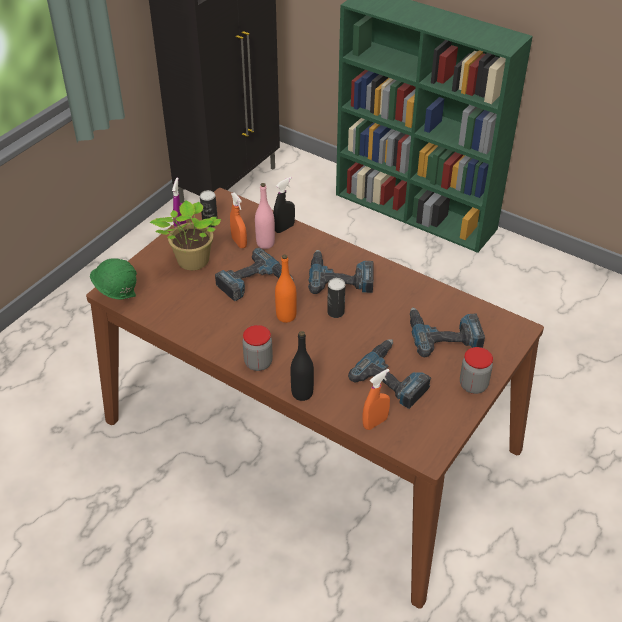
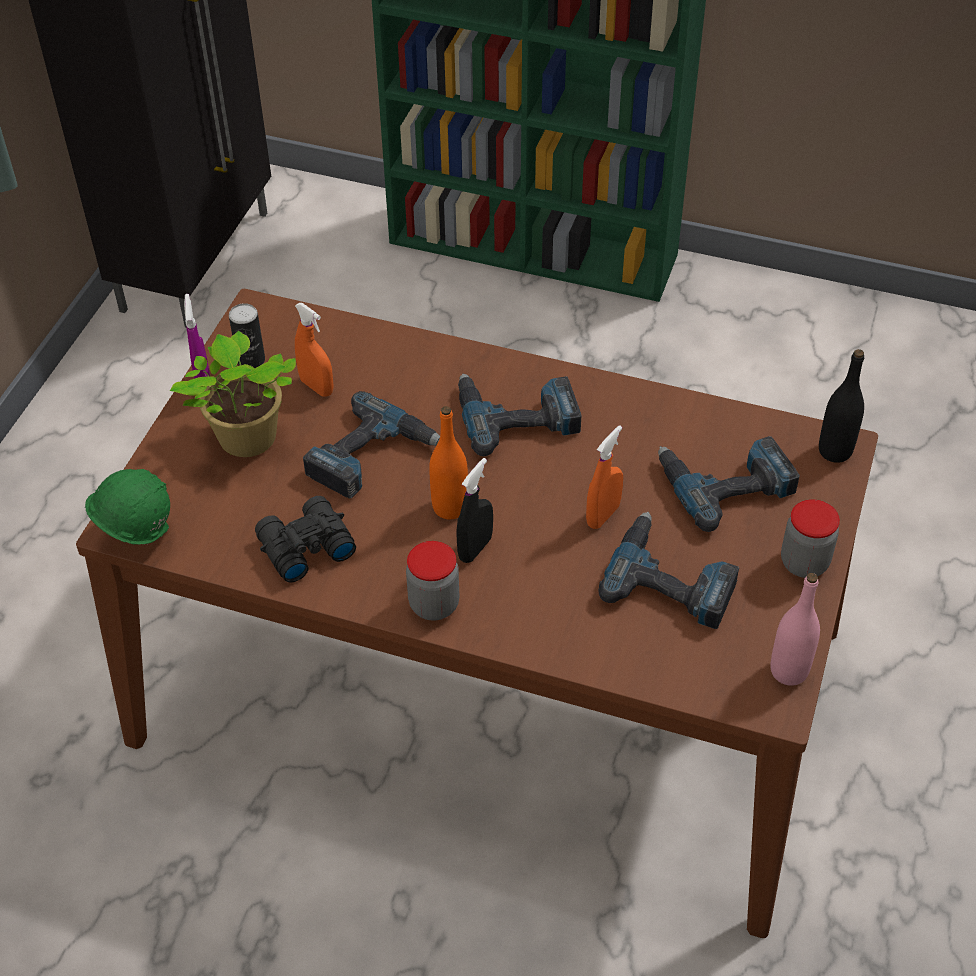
camera: 15 degrees left, 5 degrees up
(201, 320) = (304, 547): none -> black binoculars
(265, 243) = (363, 379): pink bottle -> pink bottle (789, 671)
(284, 228) = (386, 344): black spray bottle -> black spray bottle (475, 548)
(302, 393) = (529, 643): black bottle -> black bottle (835, 451)
(335, 312) = (531, 481): can -> none
(375, 422) = (670, 667): orange spray bottle -> orange spray bottle (603, 515)

